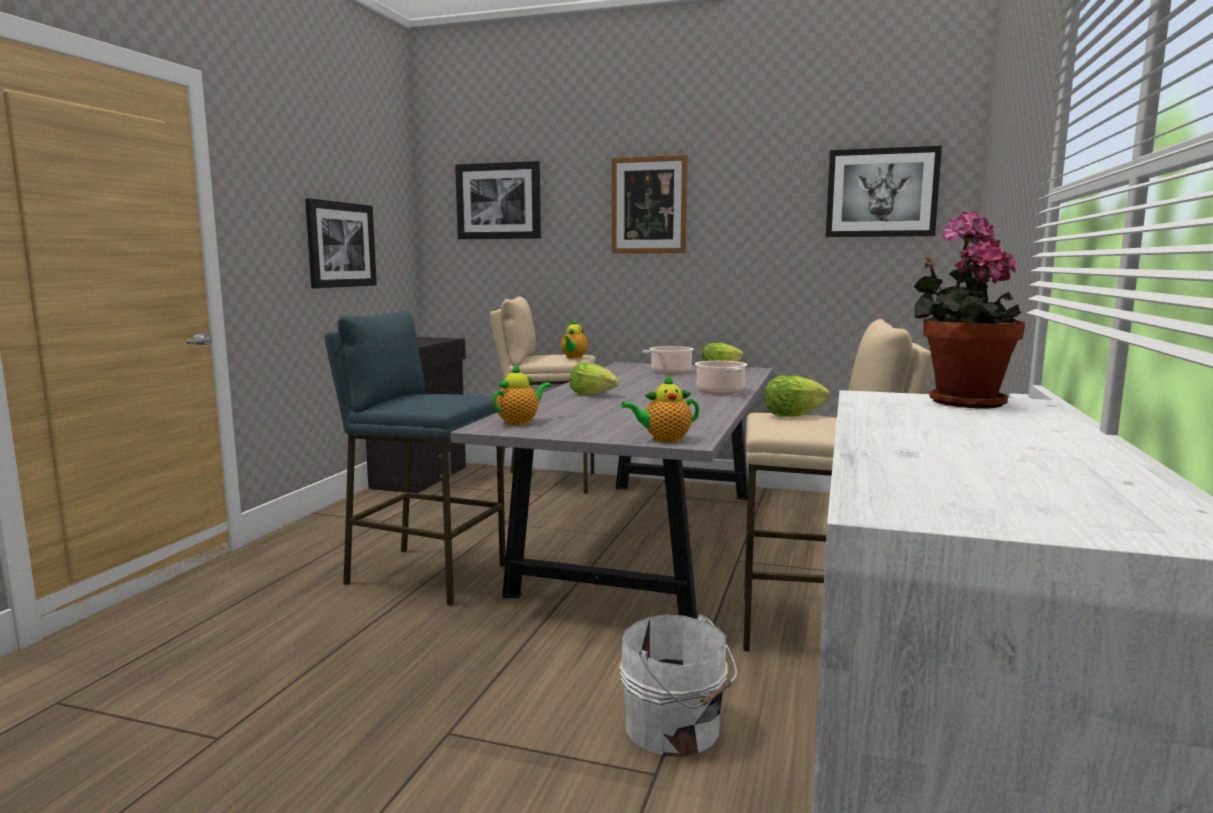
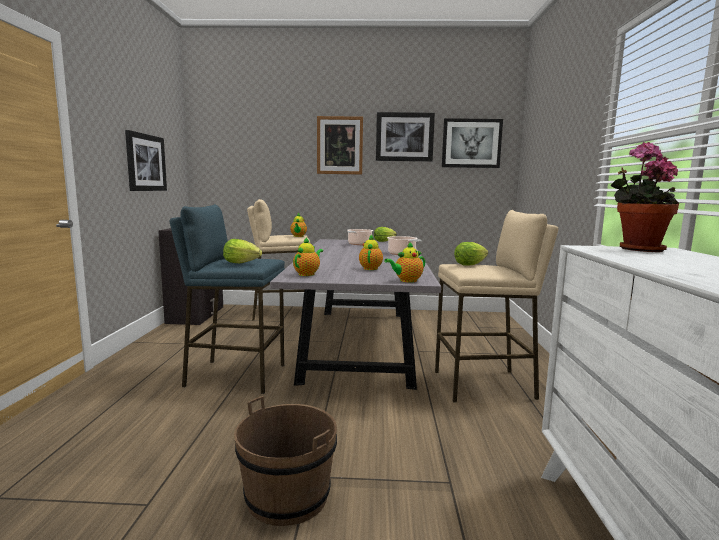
camera: 15 degrees left, 0 degrees up
(401, 756) = (287, 496): none -> brown bucket
(498, 201) = (243, 139): picture -> picture (404, 137)
(592, 394) = (330, 257): lettuce -> lettuce (241, 263)
(633, 416) = (370, 268): none -> teapot
(676, 730) = (445, 454): white bucket -> none

